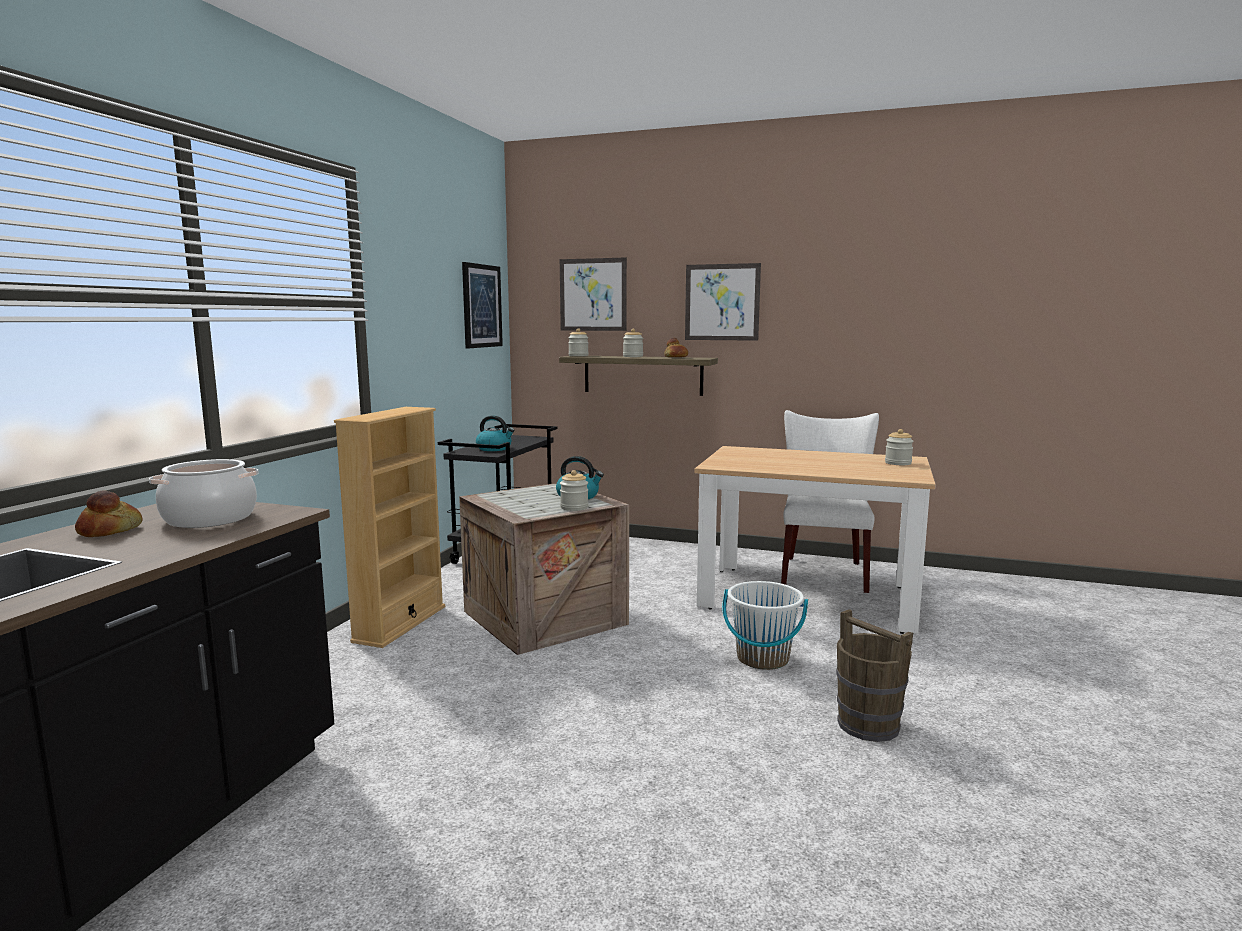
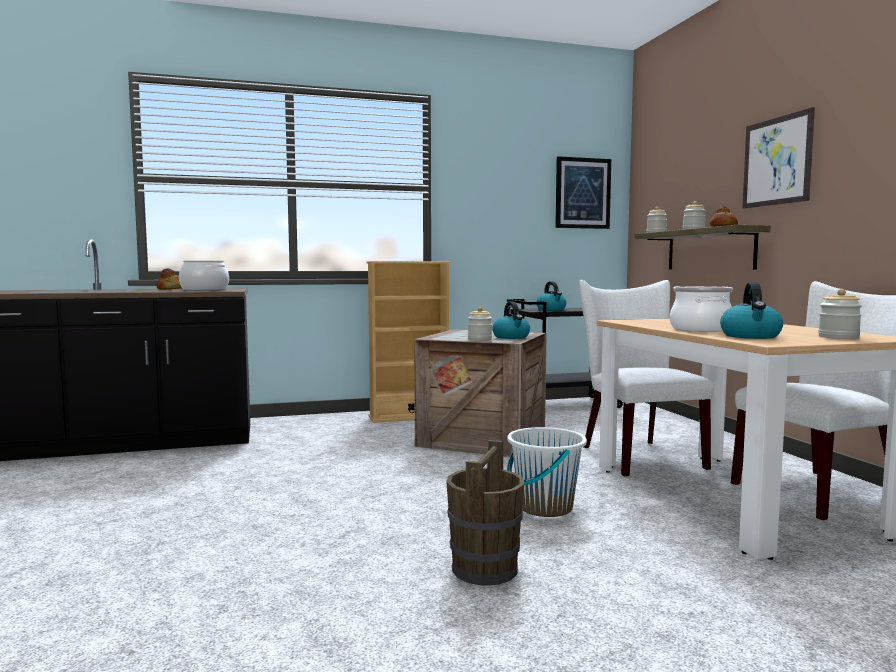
camera: 55 degrees right, 5 degrees down
(593, 294) = (678, 173): picture -> none
(684, 585) = (636, 455): none -> white chair
(815, 469) = (701, 329): none -> cooking pot
(873, 472) = (751, 336): none -> kettle

